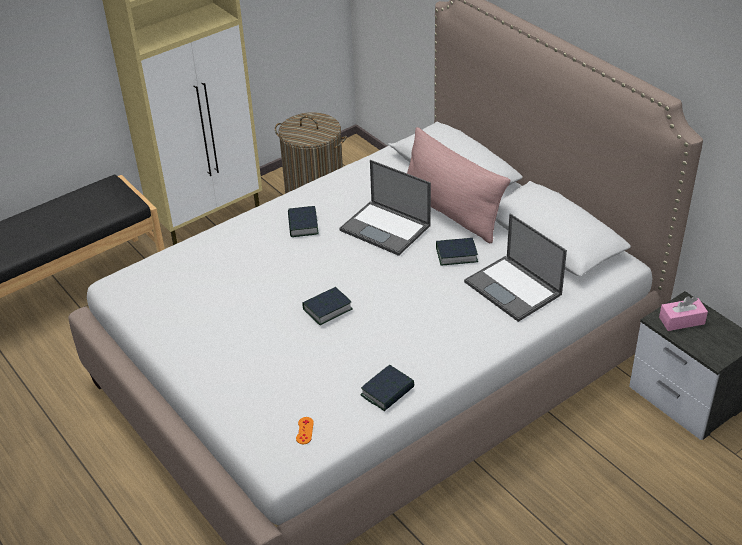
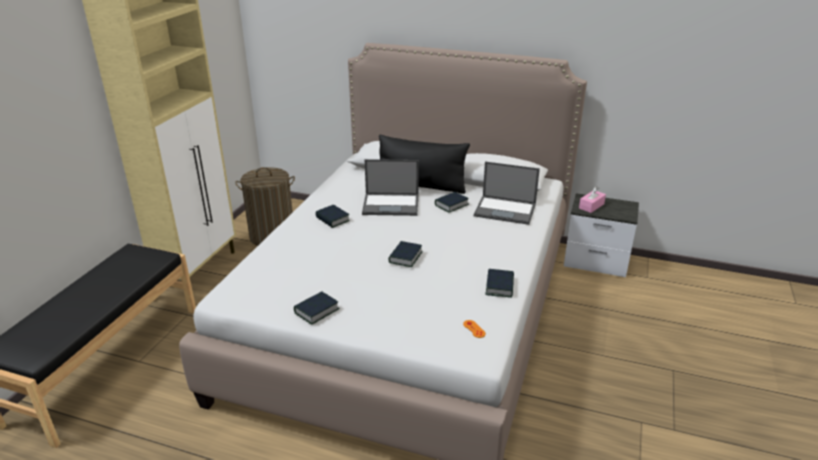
camera: 35 degrees left, 10 degrees down
(180, 338) = (316, 311): none -> book
(451, 211) = (421, 186): pink pillow -> black pillow

